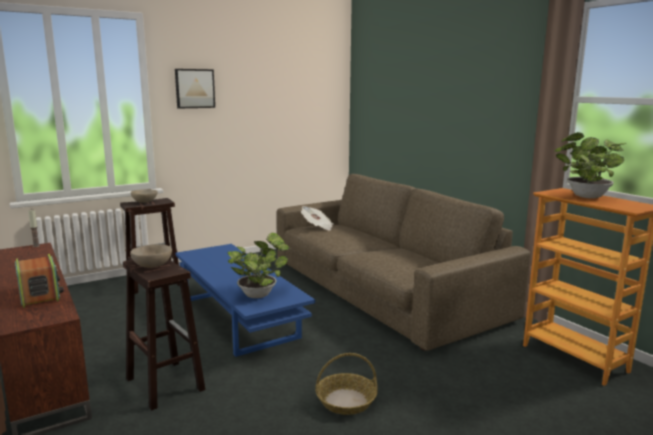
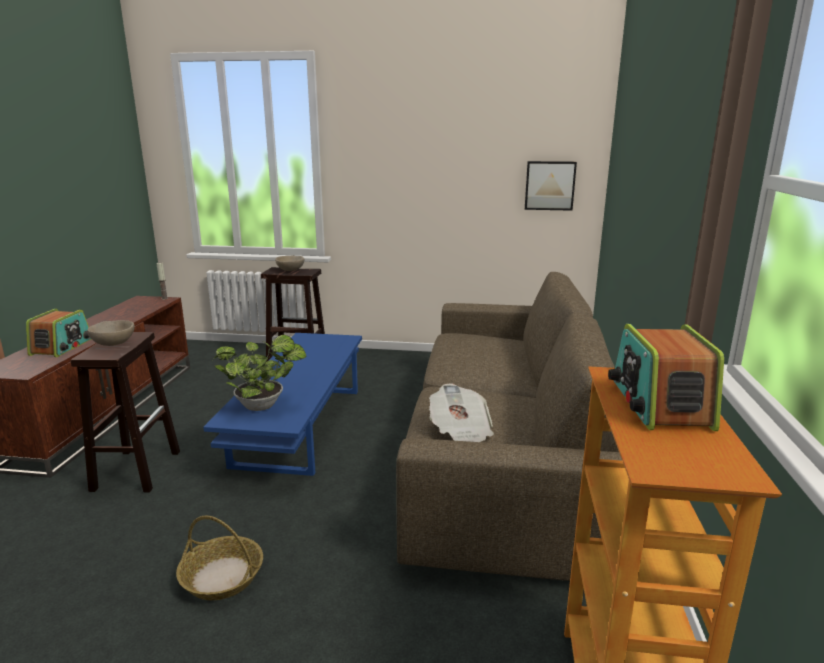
camera: 40 degrees right, 5 degrees up
(194, 88) = (372, 141): picture -> picture (549, 185)
(317, 227) = (469, 338): newspaper -> newspaper (460, 432)
(585, 197) = (659, 404): potted plant -> radio

